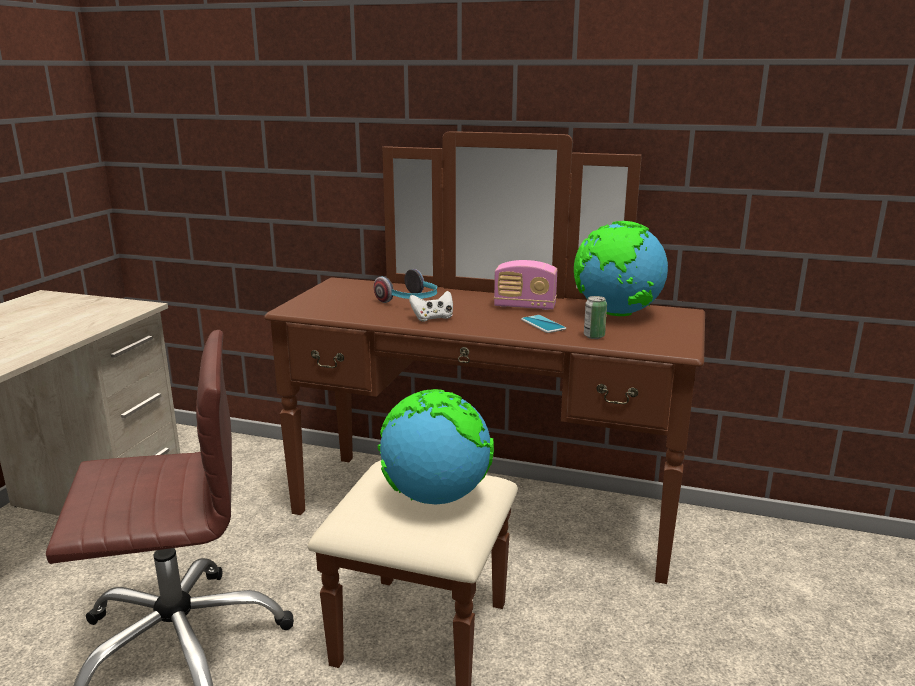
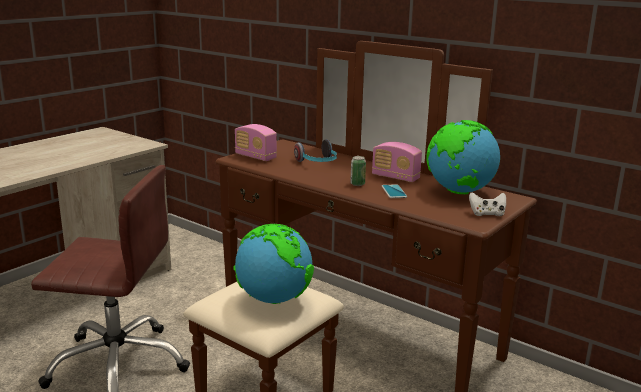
camera: 20 degrees right, 0 degrees up
(319, 304) = (255, 157): none -> radio
(433, 318) = (320, 177): white game controller -> white game controller (487, 214)
(594, 336) = (422, 205): can -> can (357, 184)

